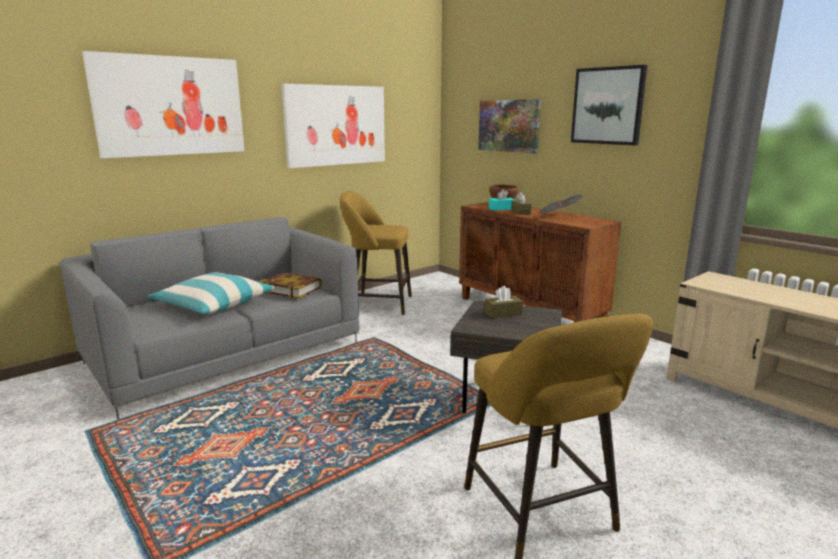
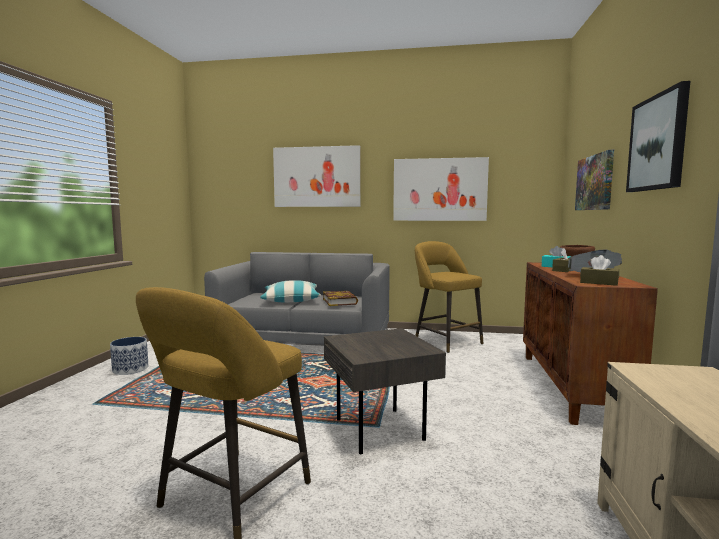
camera: 50 degrees right, 10 degrees down
(62, 509) = (131, 369): none -> planter
(503, 313) = (390, 339): brown tissue box -> brown tissue box (599, 283)

